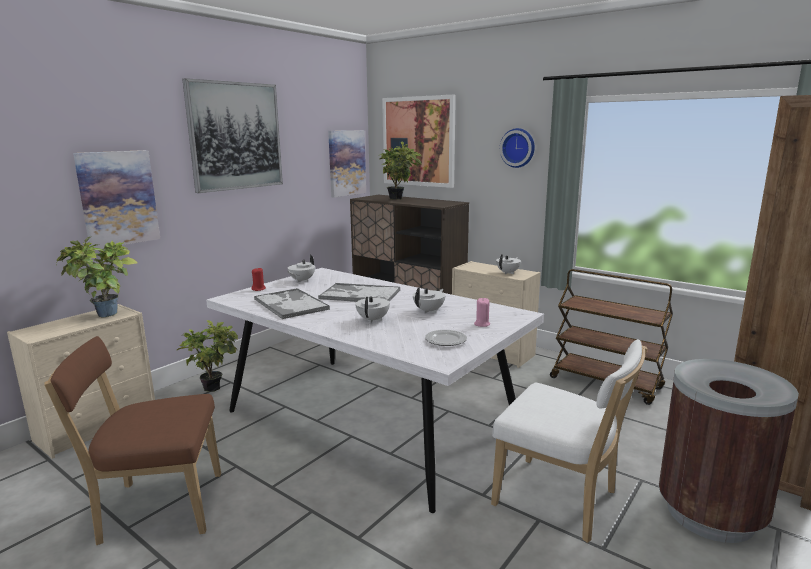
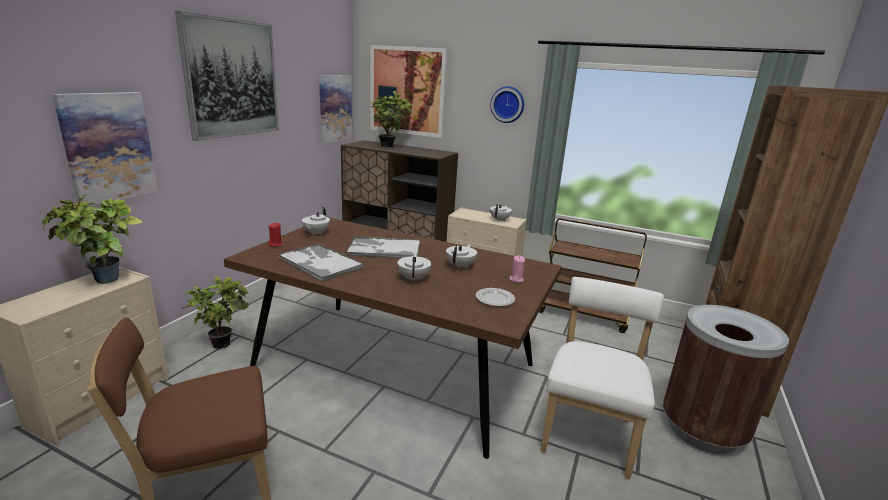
camera: 15 degrees left, 5 degrees up
(372, 420) = (397, 367): white dining table -> brown dining table
(560, 501) = (588, 432): white chair -> white chair turned 90 degrees counterclockwise

